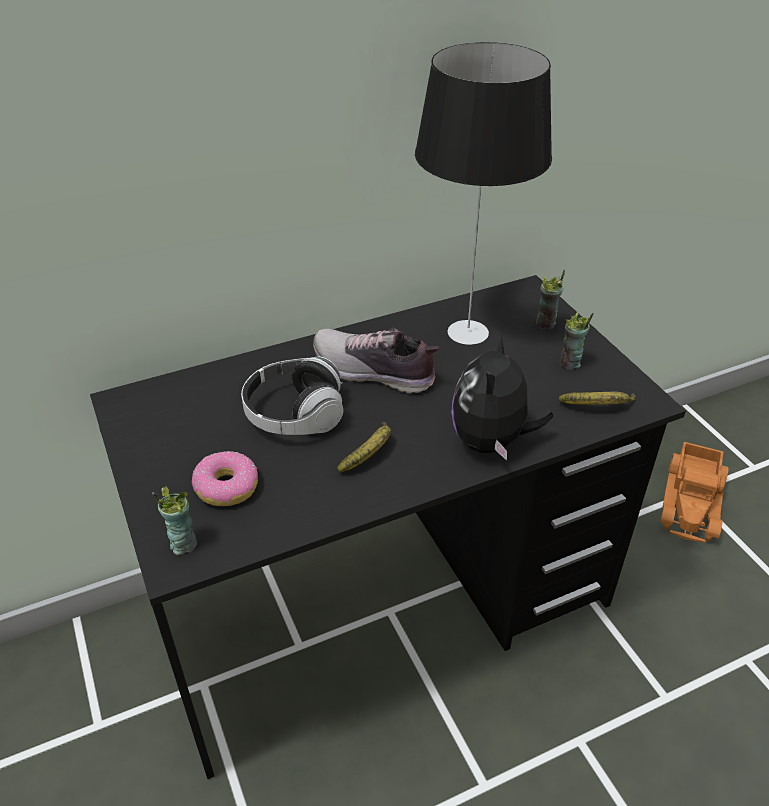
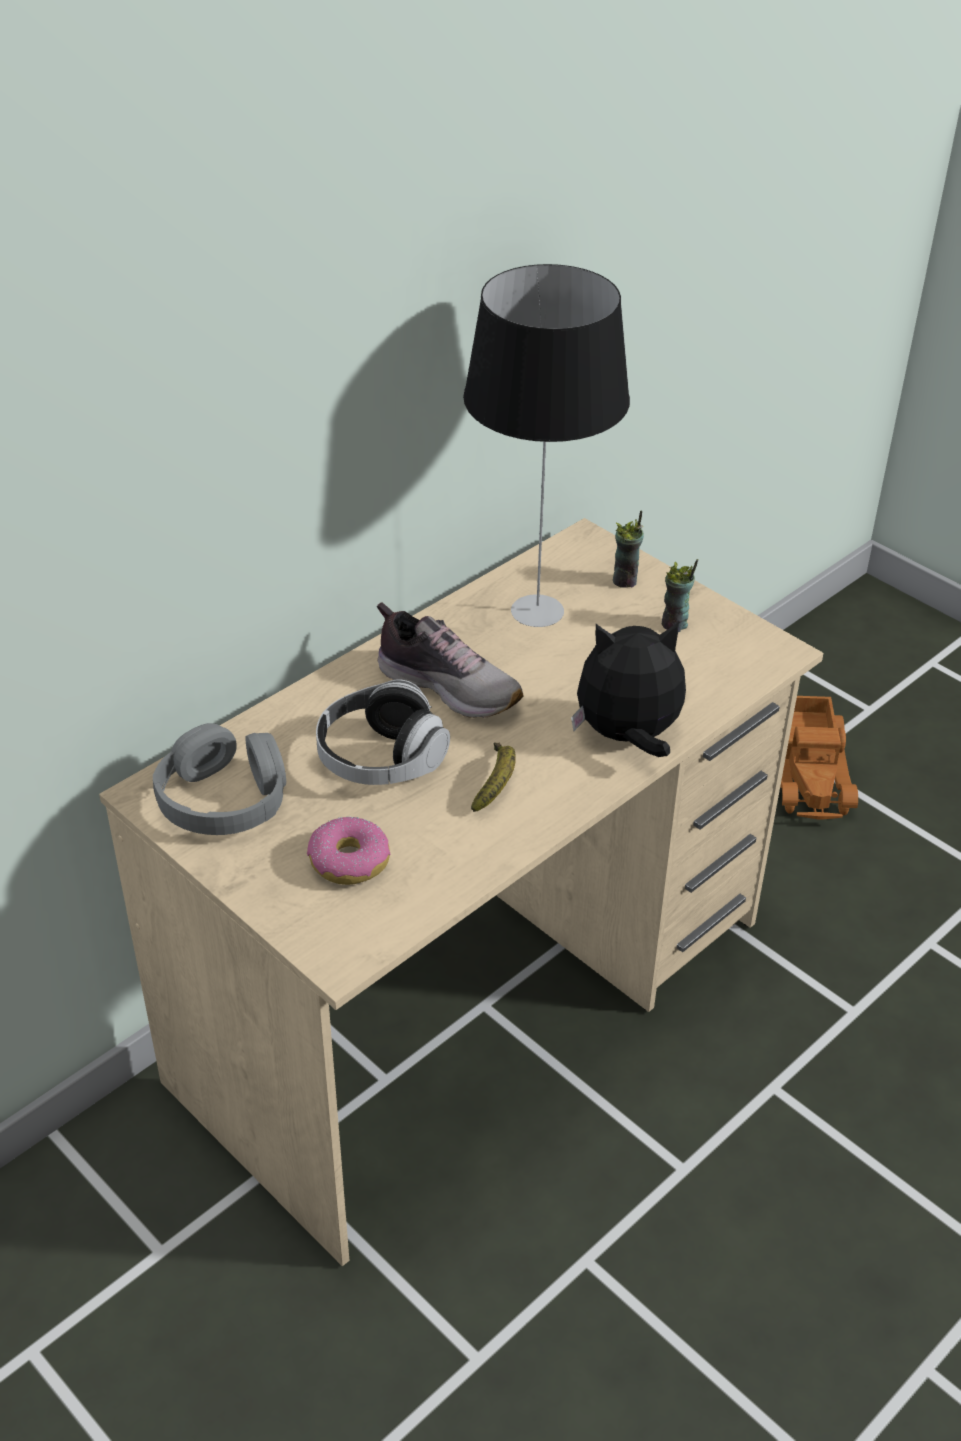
camera: 20 degrees left, 0 degrees up
(168, 417) = (224, 798): none -> grey headphones
(183, 544) = (337, 935): cup -> none
(374, 372) = (449, 686): shoe -> shoe turned 150 degrees counterclockwise
(383, 606) = (474, 1001): black desk -> beige desk
(492, 442) = (628, 737): plush toy -> plush toy turned 90 degrees clockwise
(598, 407) = (728, 670): banana -> none

